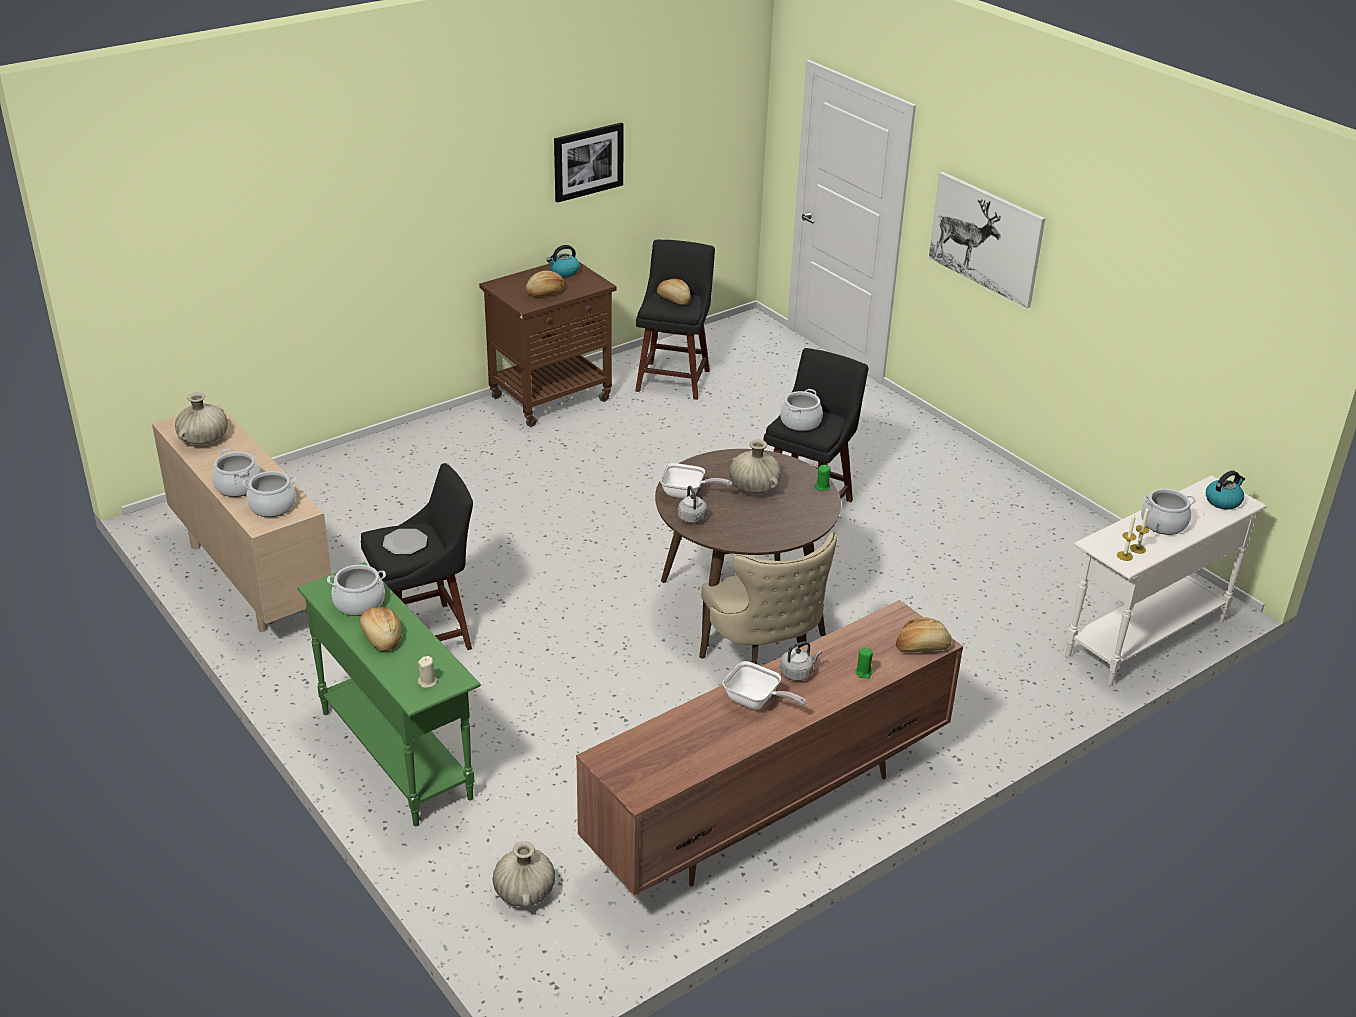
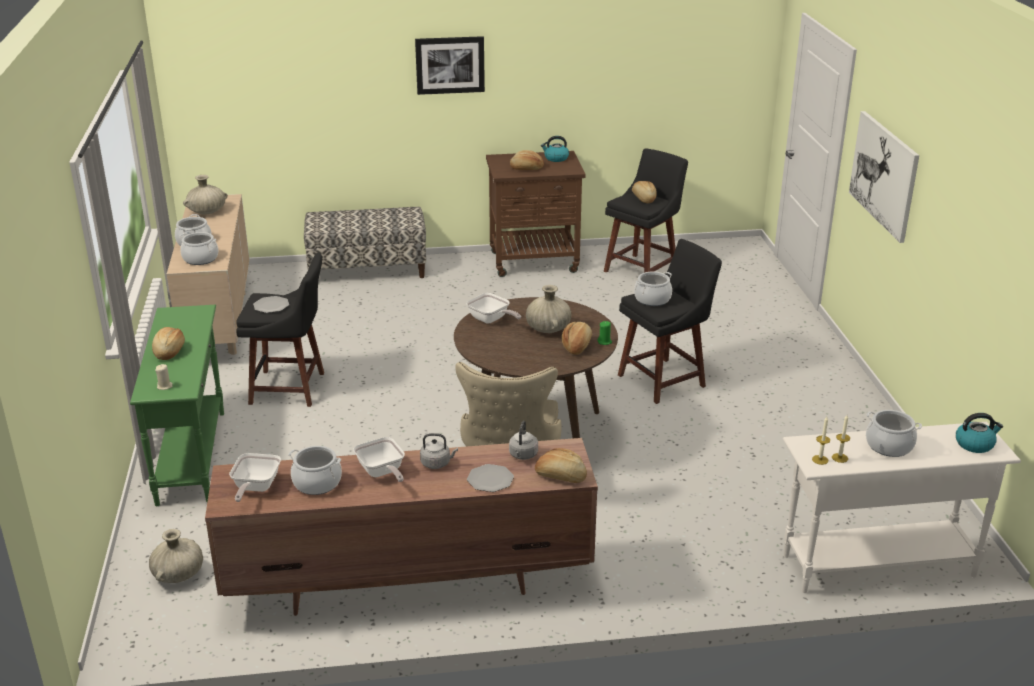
camera: 30 degrees right, 5 degrees down
(359, 603) = (181, 327): cooking pot -> cooking pot (317, 483)
(367, 458) = (368, 270): none -> bench
(588, 161) = (594, 72): picture -> picture (450, 65)
(649, 764) = (255, 488): none -> frying pan
(692, 519) = (475, 337): grey kettle -> grey kettle (523, 455)
(801, 499) = (577, 346): none -> bread
(863, 672) = (490, 479): green candle -> plate

